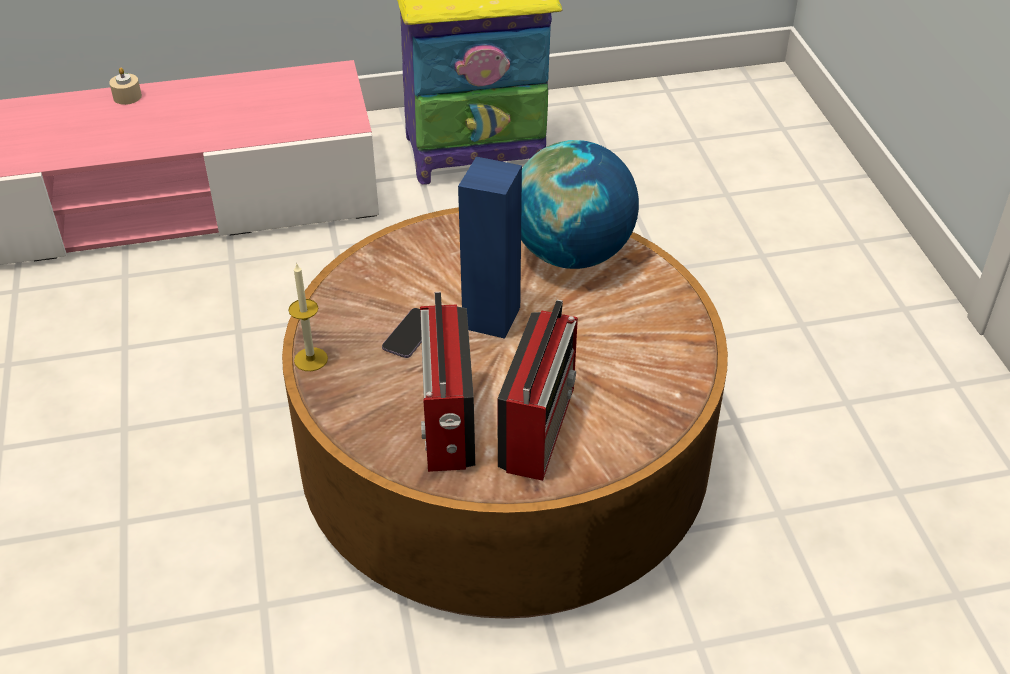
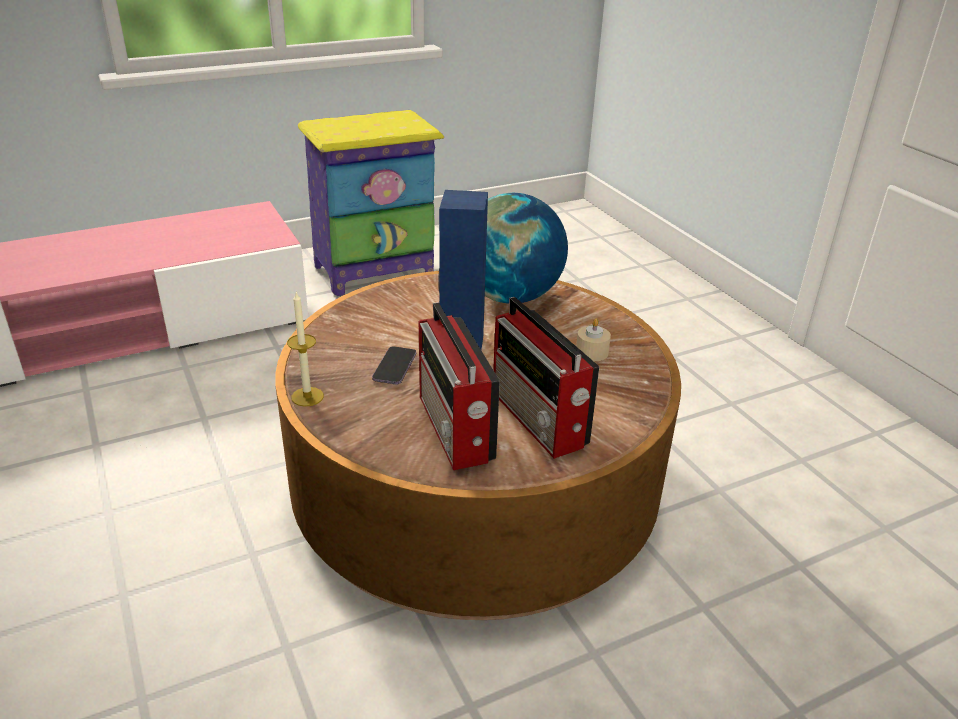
camera: 15 degrees left, 10 degrees down
(127, 96) = (73, 238): beige candle -> beige candle (592, 352)
(539, 426) = (539, 420): radio -> radio turned 150 degrees clockwise

